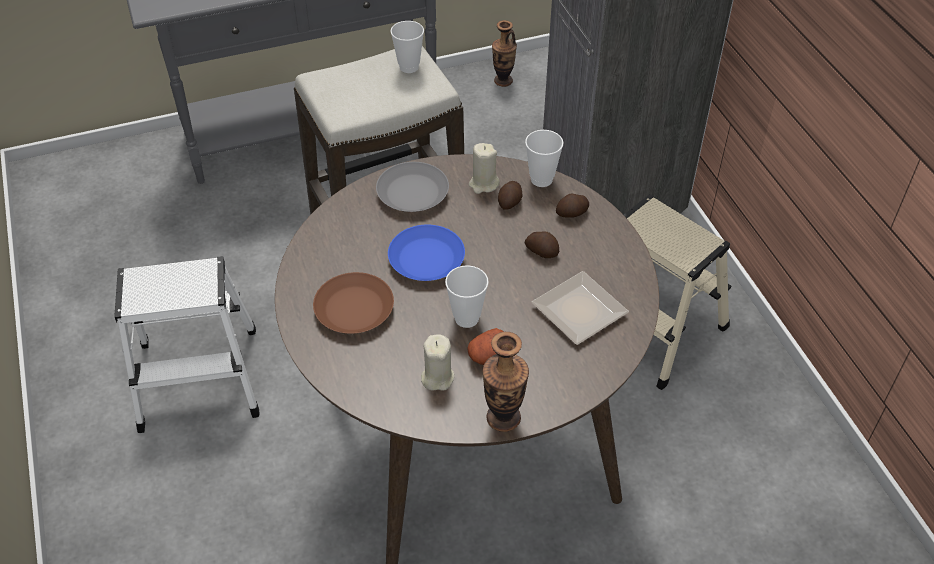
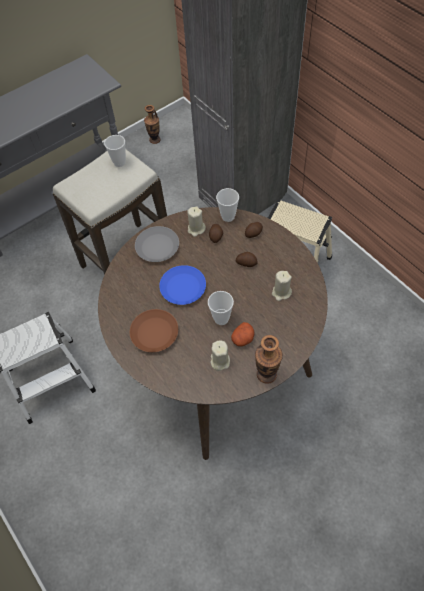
camera: 15 degrees left, 10 degrees up
(579, 308) = (281, 292): plate -> beige candle

